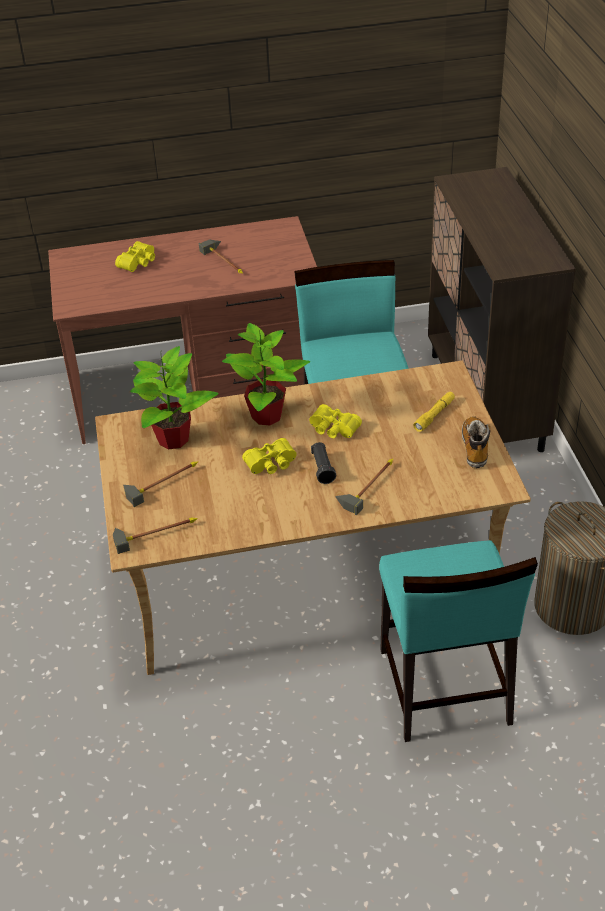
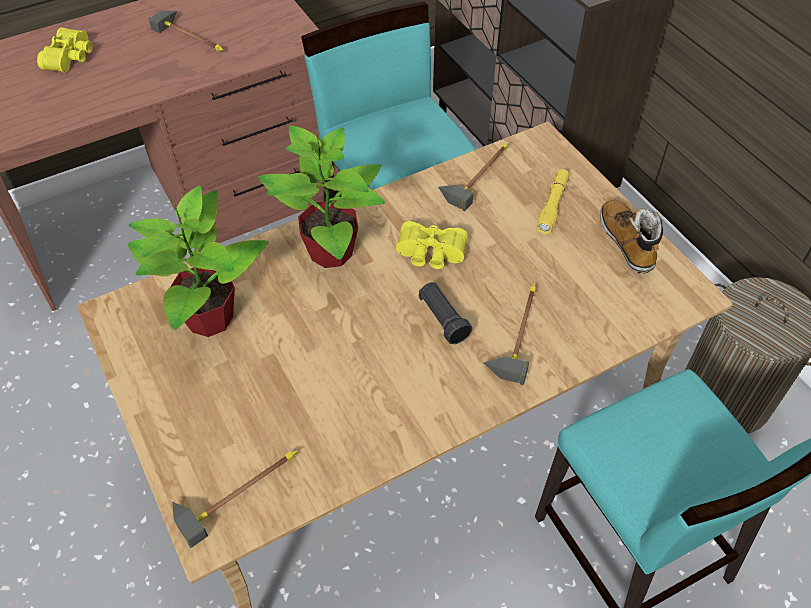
camera: 20 degrees left, 10 degrees up
(162, 481) = (216, 394): hammer -> hammer (477, 173)
(272, 464) = (369, 328): yellow binoculars -> none

